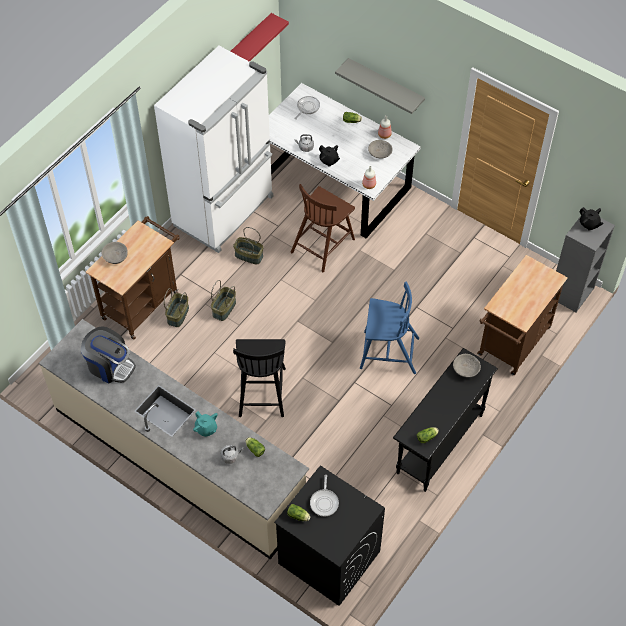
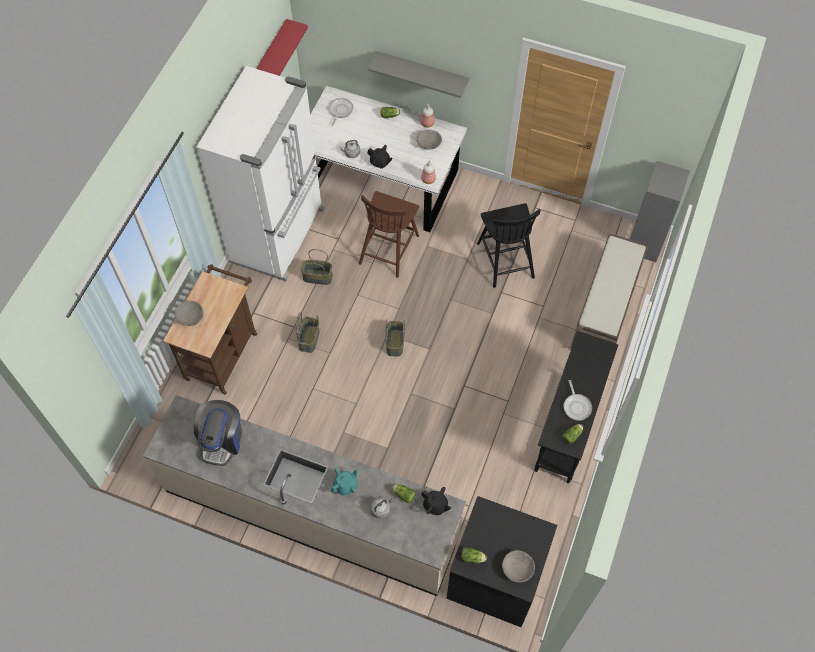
camera: 15 degrees left, 5 degrees up
(110, 366) = (222, 440): coffee machine -> coffee machine turned 90 degrees clockwise
(177, 314) = (263, 356): basket -> basket (394, 342)
(206, 429) = (345, 485): turquoise teapot -> turquoise teapot turned 75 degrees counterclockwise
(262, 391) = (374, 417): black chair -> black chair (505, 259)
(324, 502) = (494, 535): frying pan -> frying pan (576, 406)
(388, 352) = (488, 346): blue chair -> none
(465, 369) = (587, 353): grey bowl -> grey bowl (517, 568)
(511, 345) = (605, 310): brown cart -> brown bench
(589, 224) = (665, 175): black teapot -> black teapot (435, 505)

